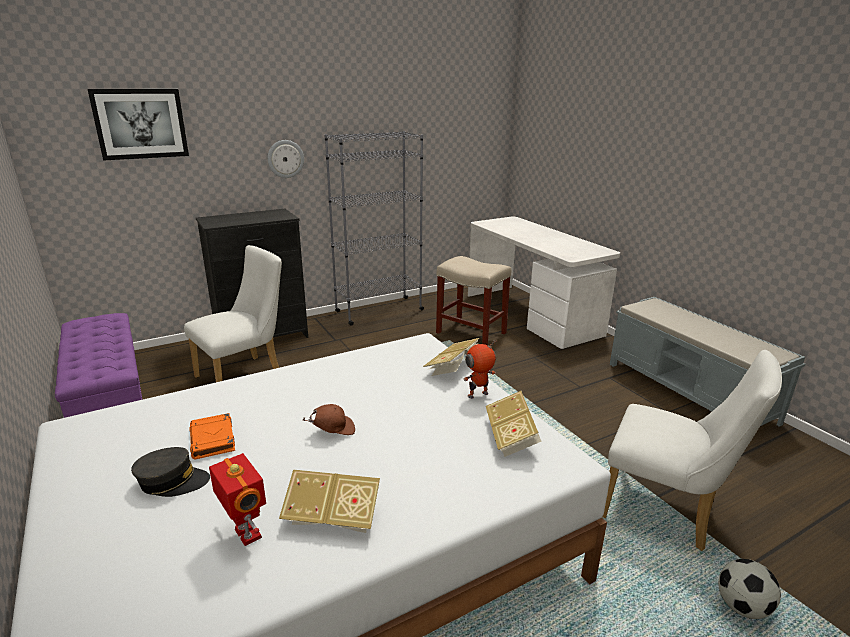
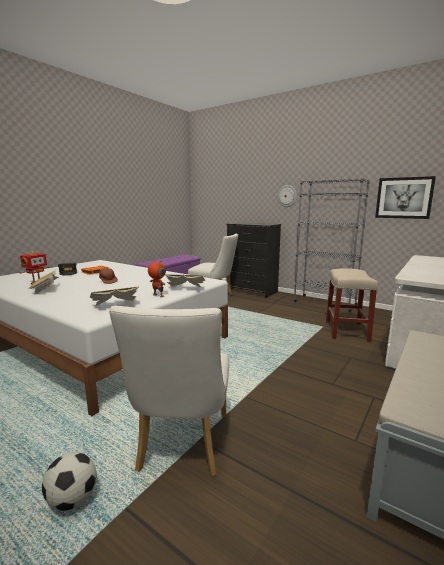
camera: 65 degrees right, 10 degrees down
(140, 124) = (228, 177): picture -> picture (404, 198)

